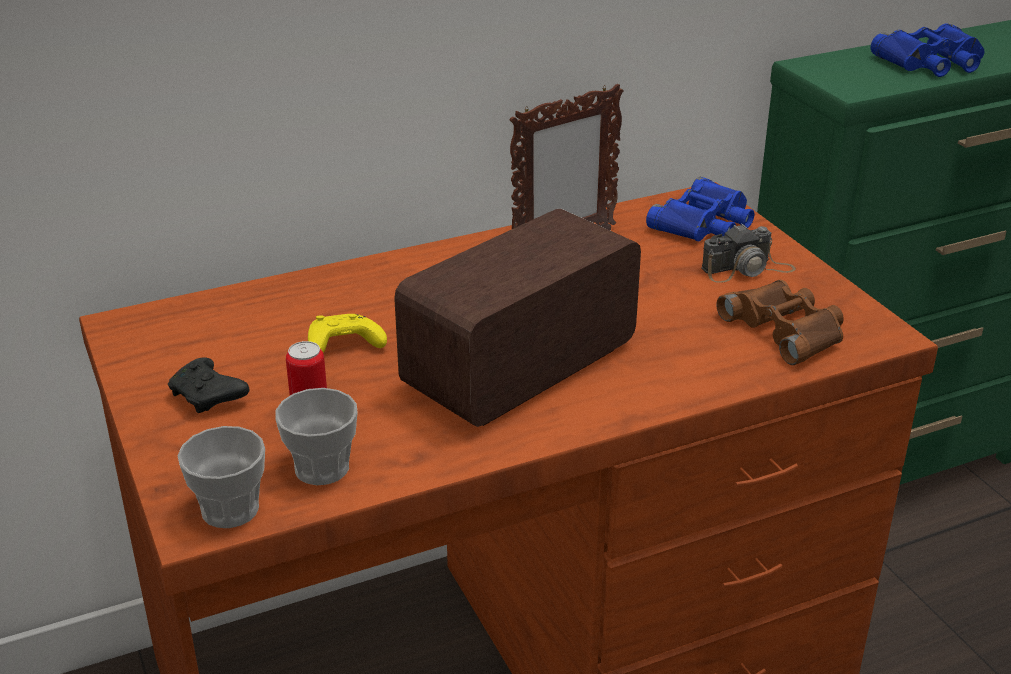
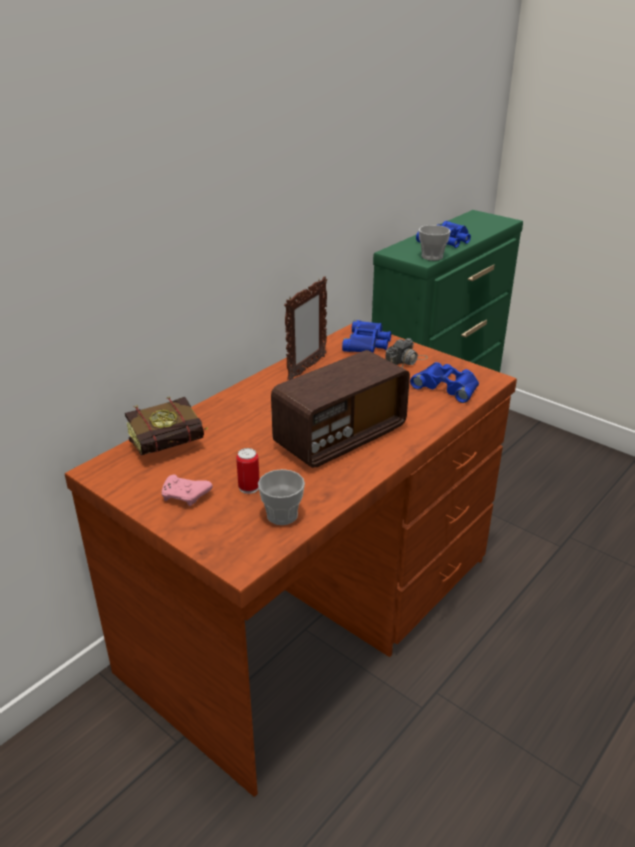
camera: 25 degrees left, 0 degrees up
(208, 397) = (186, 496): black game controller -> pink game controller
(230, 510) = (252, 551): cup -> cup (432, 257)
(259, 315) = (175, 445): none -> book
(342, 347) = (237, 450): yellow game controller -> none
(521, 369) = (340, 437): radio -> radio turned 150 degrees counterclockwise
(786, 329) = (447, 386): brown binoculars -> blue binoculars

